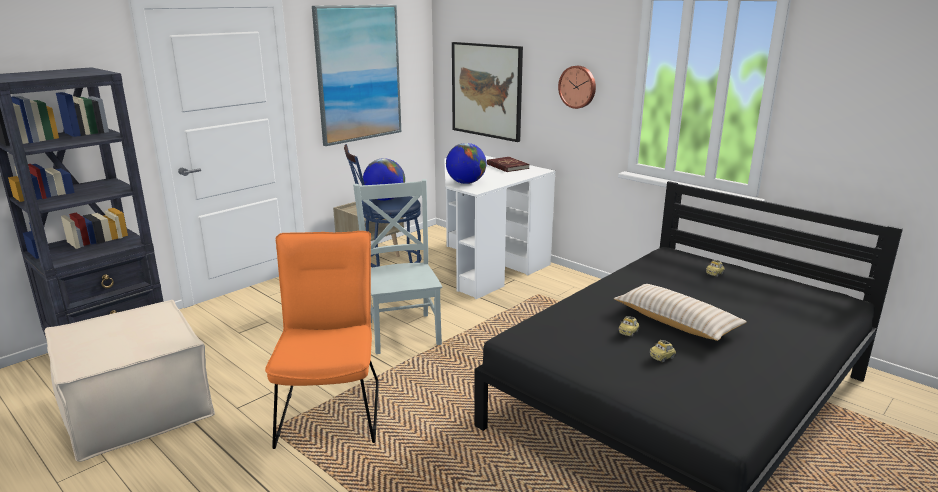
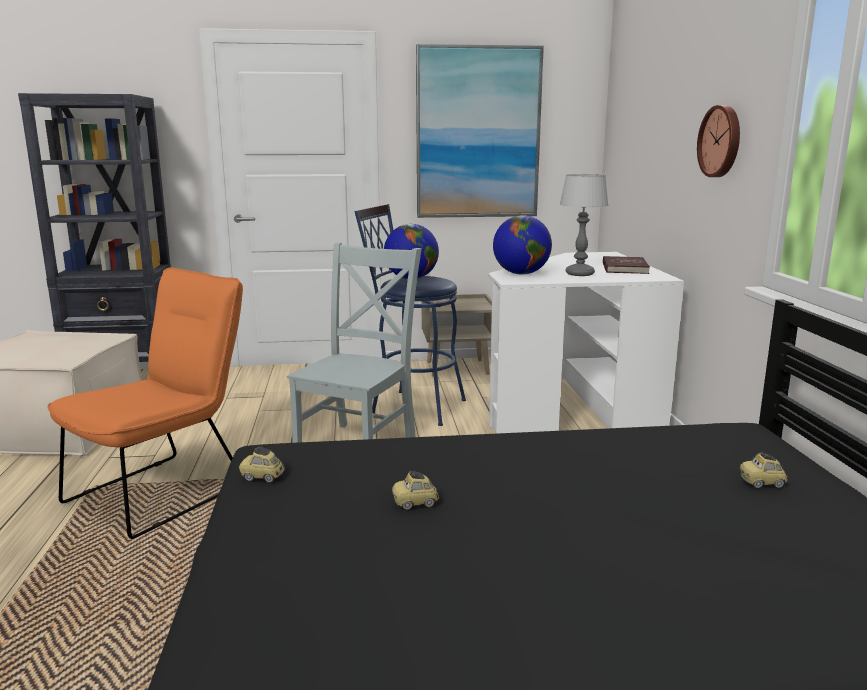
camera: 40 degrees right, 5 degrees down
(486, 90) = (640, 161): picture -> none
(496, 176) = (580, 274): none -> table lamp
(662, 358) = (382, 555): toy car -> toy car (262, 477)
(676, 322) = (522, 520): beige pillow -> none

